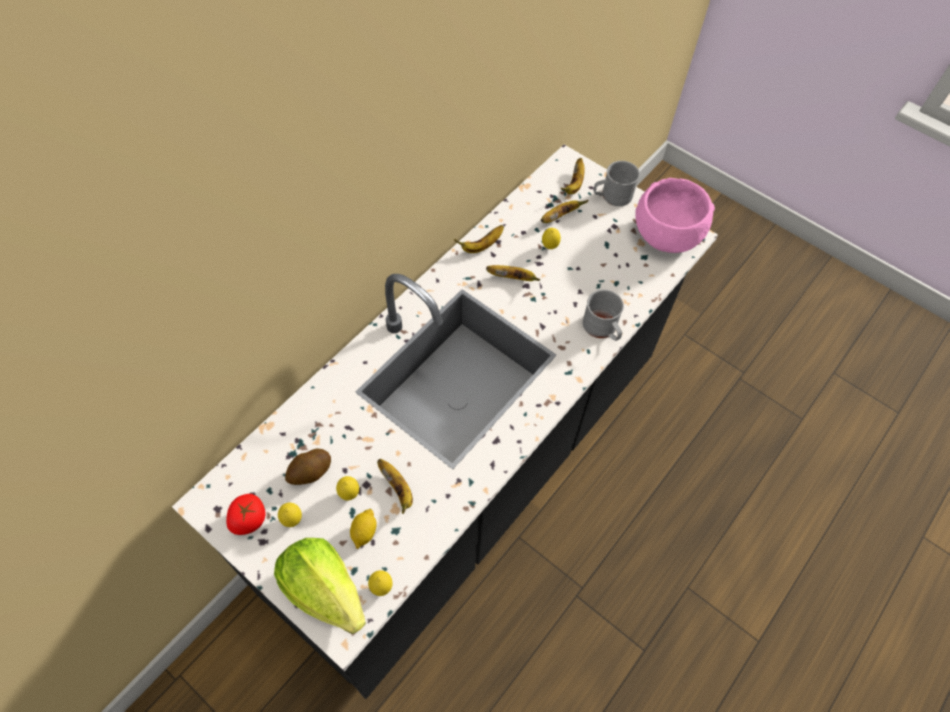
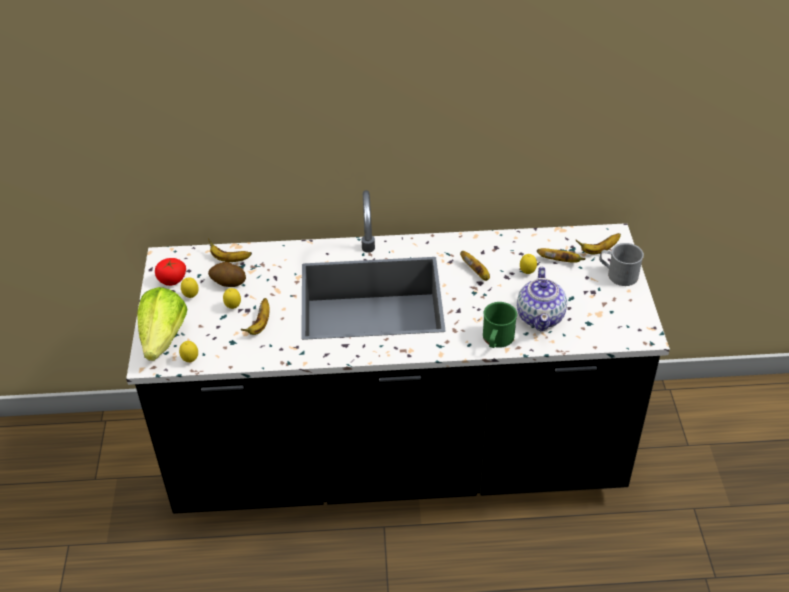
camera: 50 degrees right, 15 degrees down
(364, 532) = (216, 330): lemon -> none
(481, 246) = (481, 243): banana -> banana (229, 259)
(602, 329) = (496, 340): grey mug -> green mug
(606, 279) = (540, 316): none -> teapot
(665, 234) = (625, 321): pink bowl -> none

